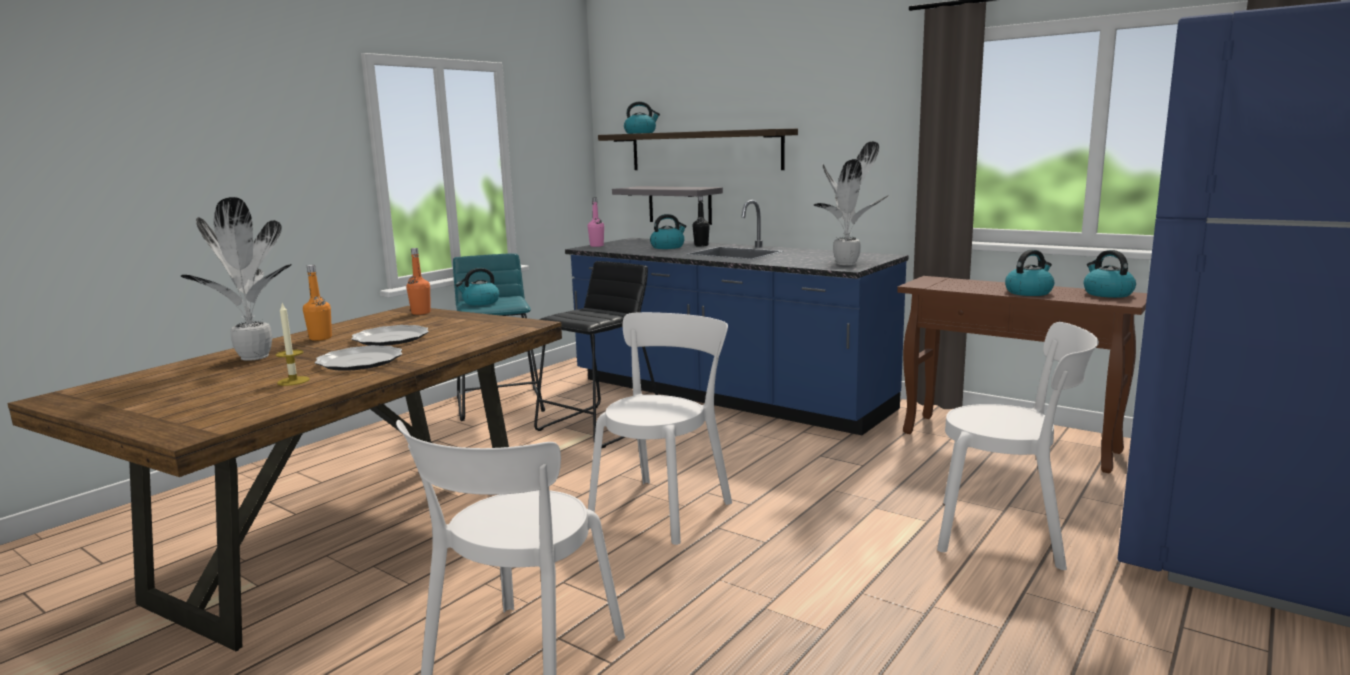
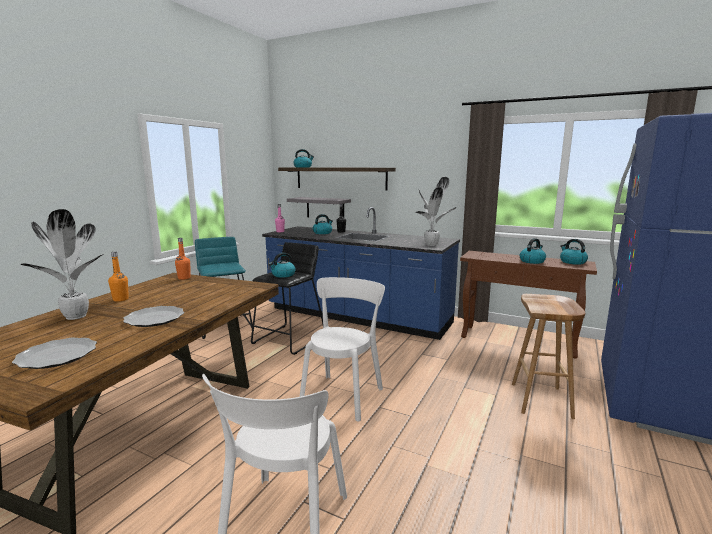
camera: 10 degrees left, 0 degrees up
(293, 381) = (110, 337): candle -> none
(391, 338) = (170, 299): plate -> plate (57, 356)
(480, 302) = (214, 267): kettle -> kettle (283, 275)
(1008, 533) = (542, 401): white chair -> brown stool

